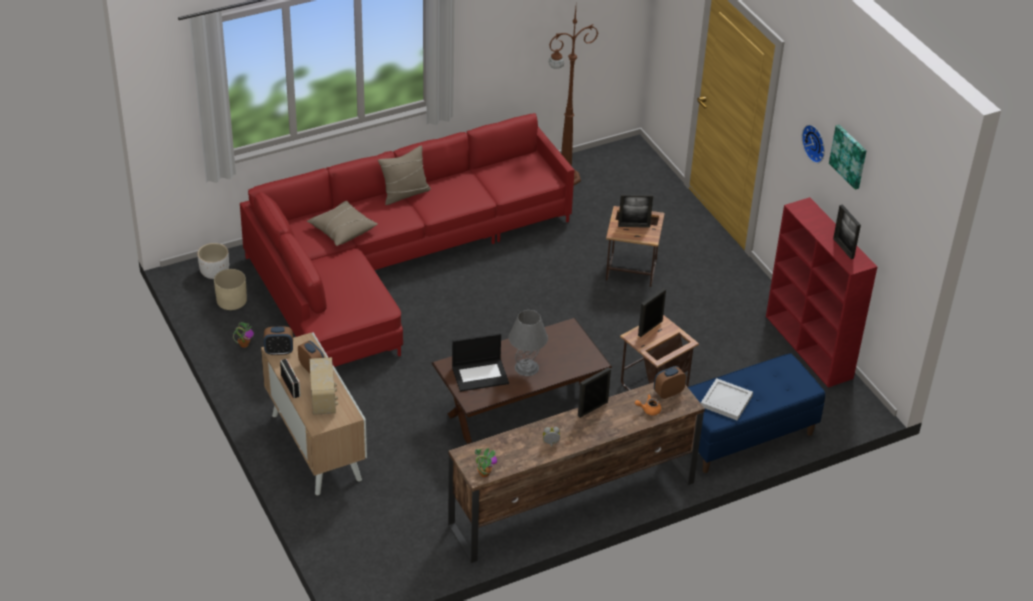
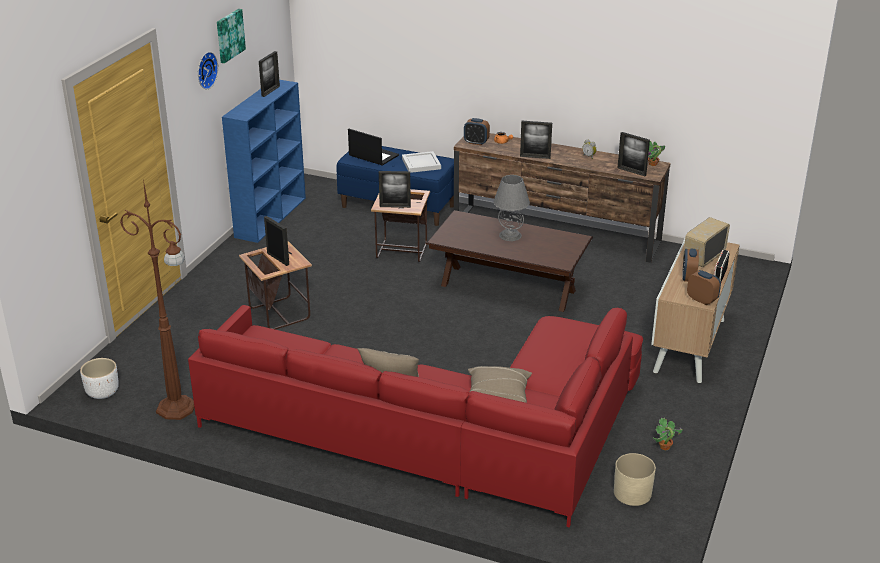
camera: 130 degrees left, 10 degrees down
(215, 273) = (618, 531): white planter -> white planter (102, 392)
(480, 374) = (548, 247): laptop -> laptop (373, 155)
(488, 447) = (631, 171): none -> picture frame
(809, 347) = (271, 217): red bookcase -> blue bookcase

